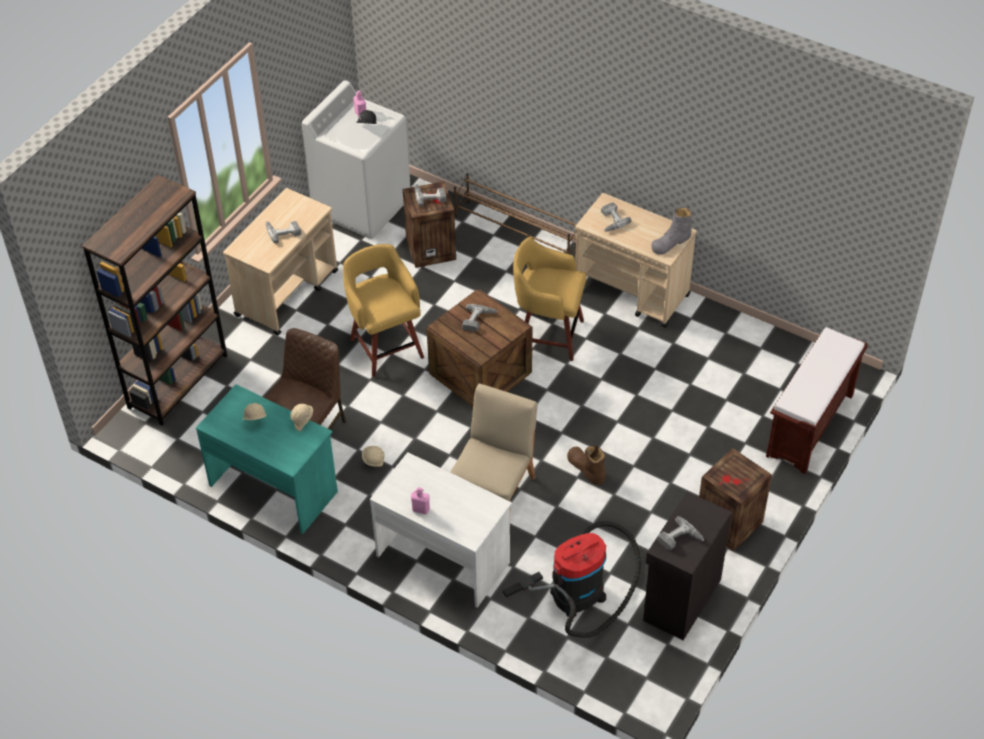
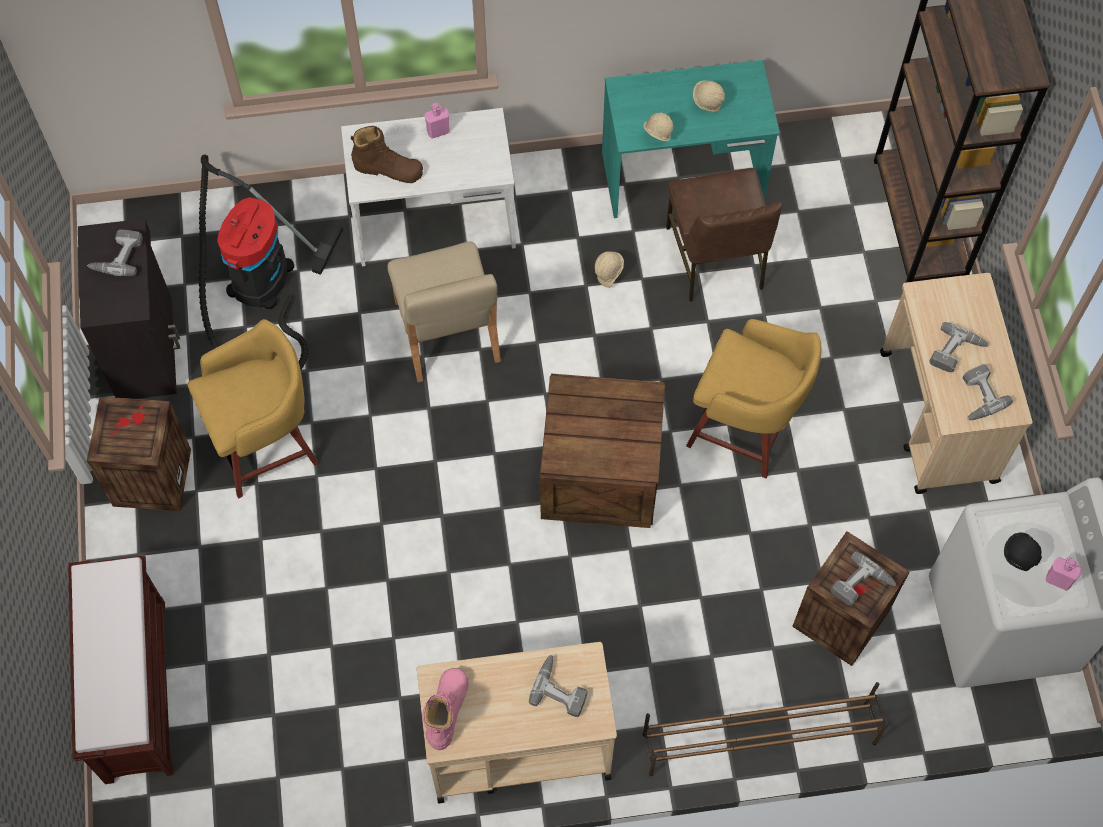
camera: 140 degrees right, 15 degrees up
(479, 320) = (610, 436): power drill -> power drill (977, 396)
(548, 335) = (568, 591): yellow stool -> yellow stool (267, 445)
(586, 468) = (369, 433): brown boot -> brown boot (388, 169)
(671, 242) = (447, 710): grey boot -> pink boot

